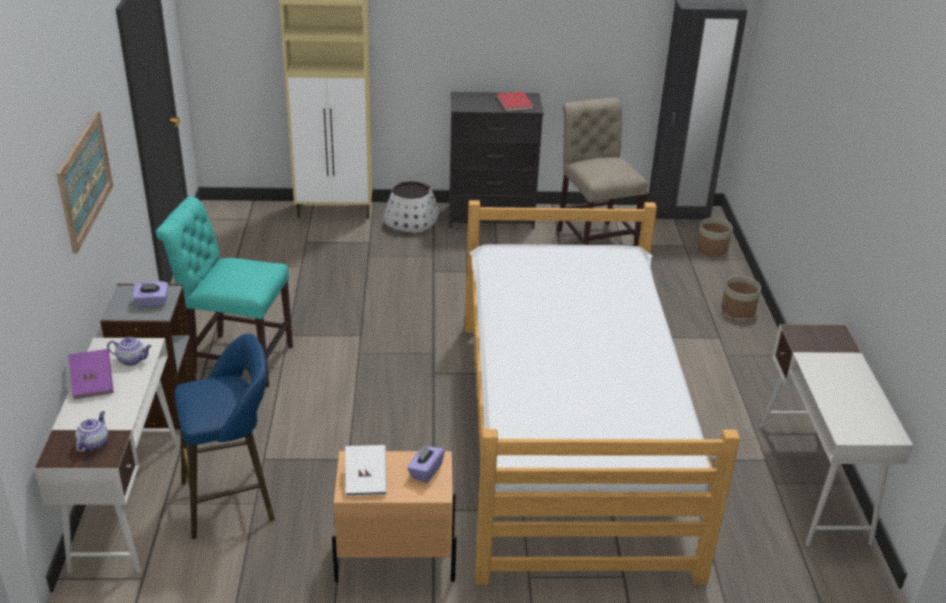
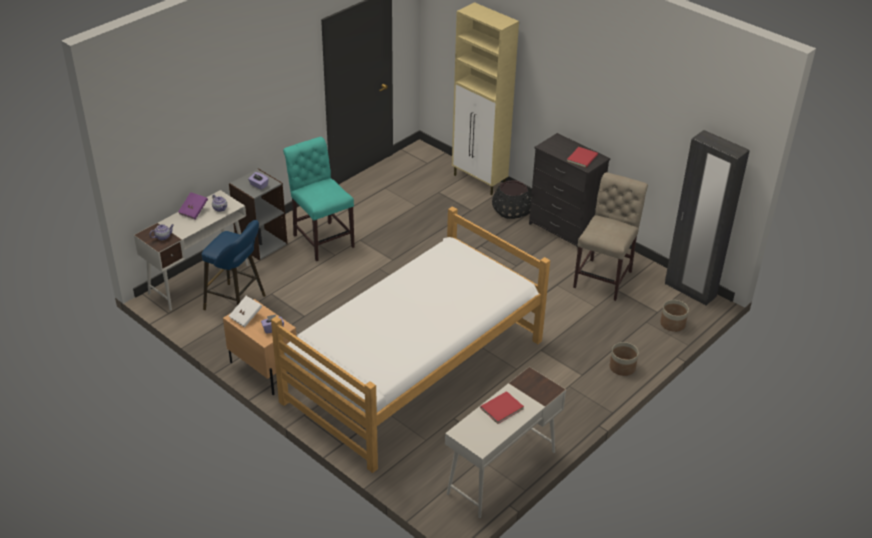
camera: 45 degrees right, 5 degrees up
(85, 180) = (243, 109): picture -> none
(411, 222) = (511, 209): white planter -> black planter
(832, 381) = (500, 408): none -> red book

